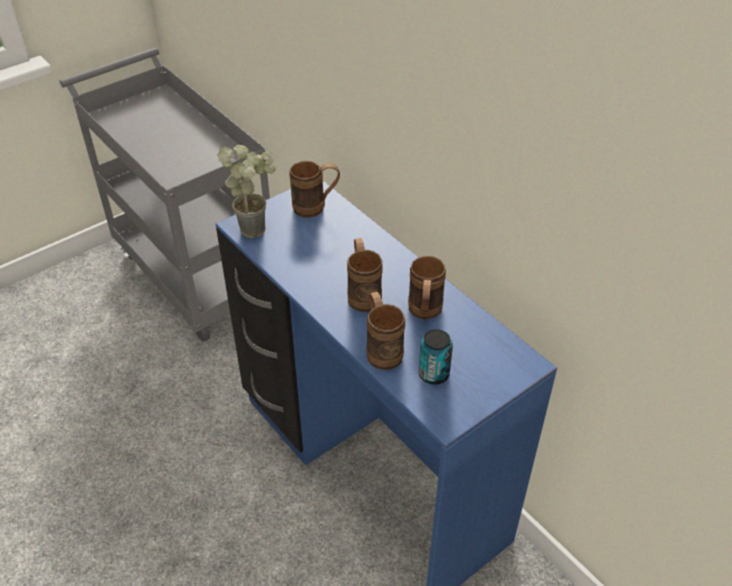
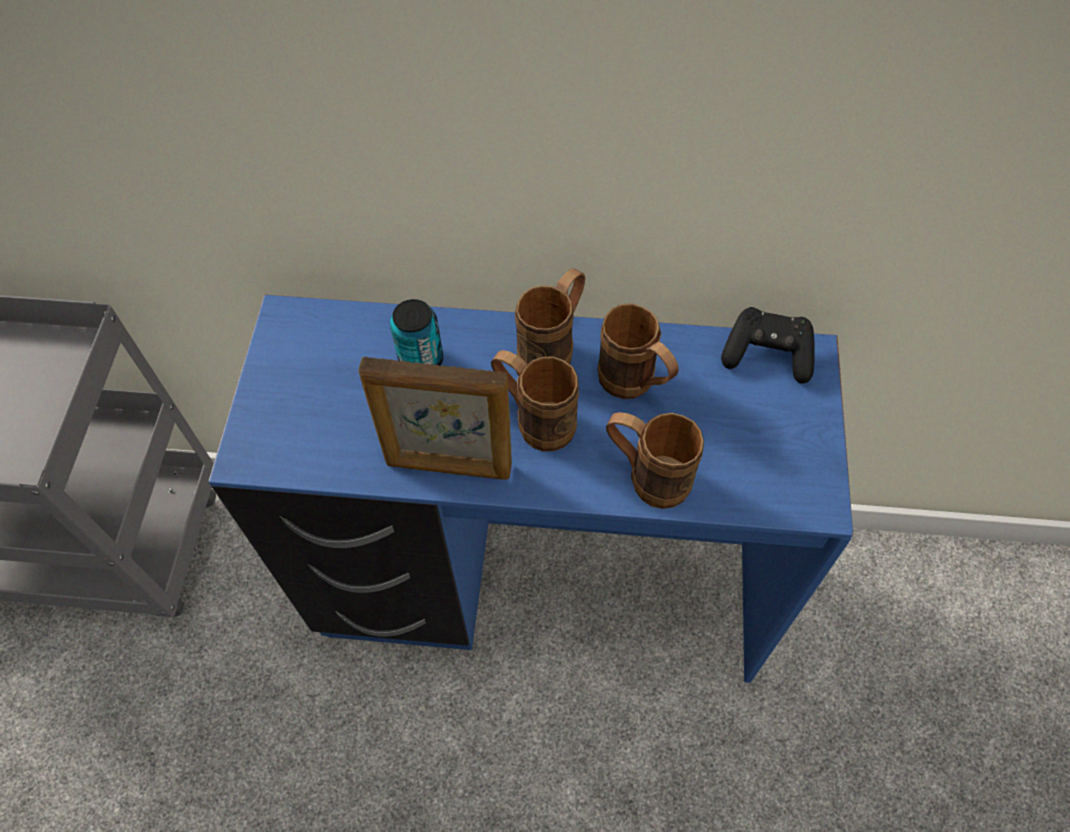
camera: 45 degrees left, 15 degrees up
(256, 226) = (276, 437): potted plant -> none
(306, 283) = (448, 466): none -> picture frame
(316, 207) = (324, 344): brown mug -> brown mug (554, 347)
(433, 374) = (738, 457): can -> can (421, 360)
(507, 348) = (767, 354): none -> black game controller

